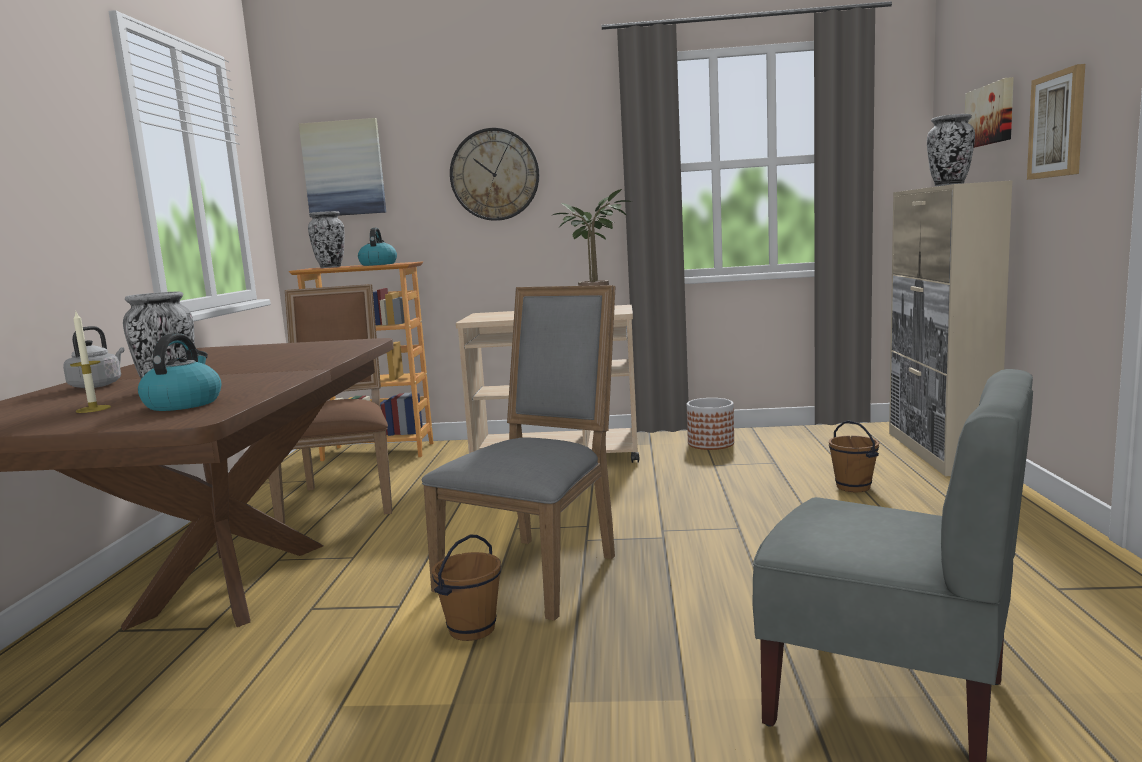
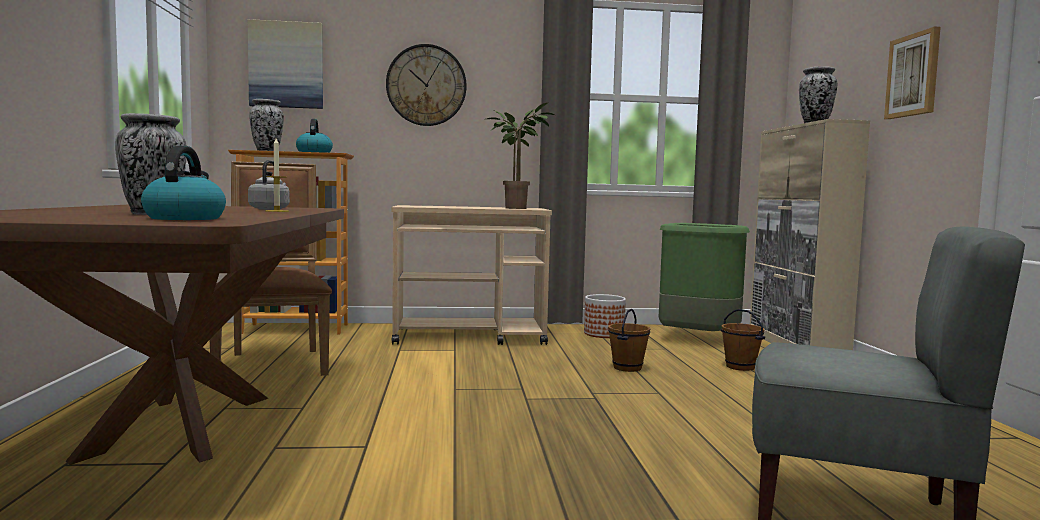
camera: 10 degrees left, 5 degrees down
(93, 409) = (84, 217): candle -> candle (277, 211)
(98, 385) = (66, 210): grey kettle -> grey kettle (270, 209)
(471, 629) = (447, 465): brown bucket -> brown bucket (627, 368)
(538, 570) = (491, 420): grey chair -> none
(819, 447) = (697, 340): none -> green trash can
(991, 114) = (847, 71): picture -> none

